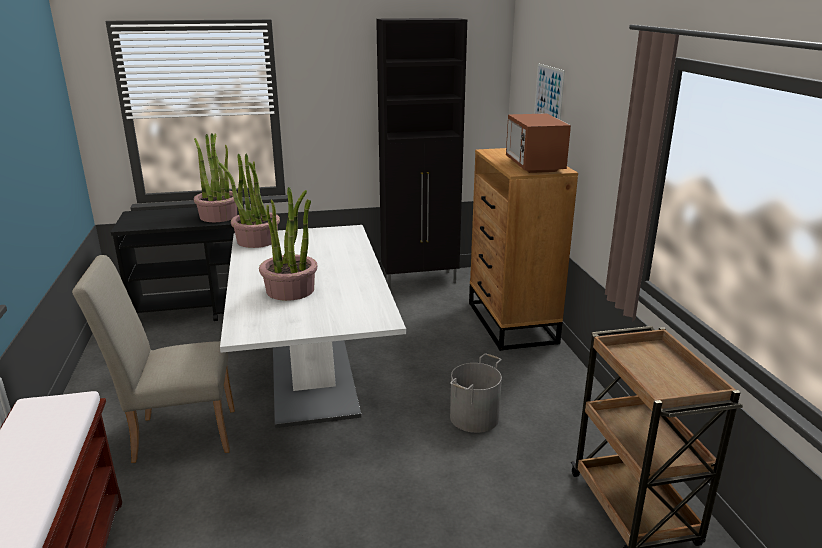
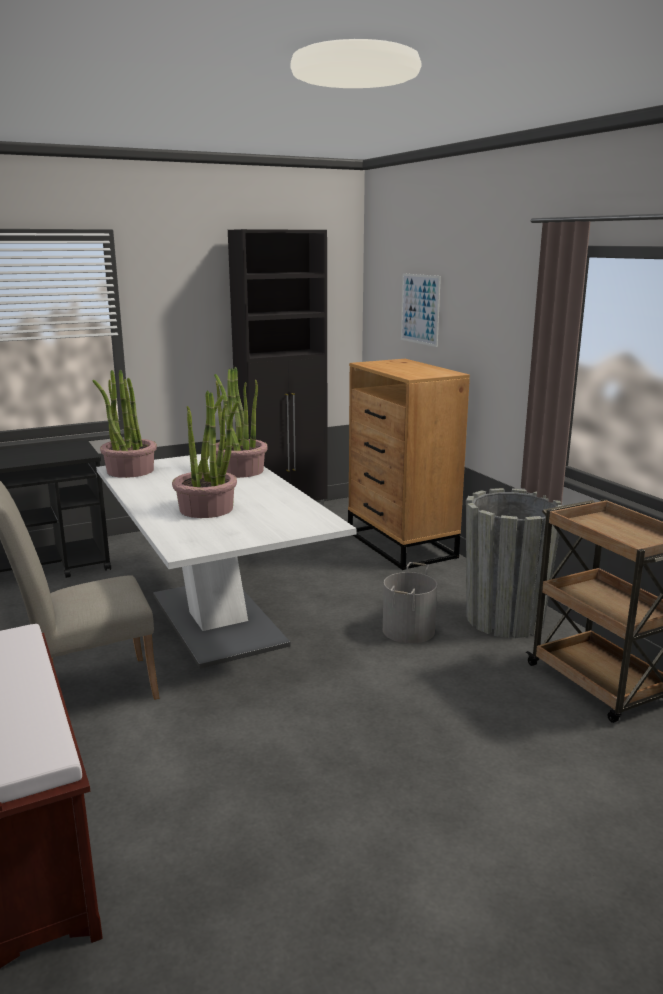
camera: 15 degrees left, 5 degrees down
(218, 216) = (66, 452): potted plant -> potted plant (240, 470)
(534, 166) = (422, 371): microwave -> none
(572, 419) = (505, 619): none -> grey planter

